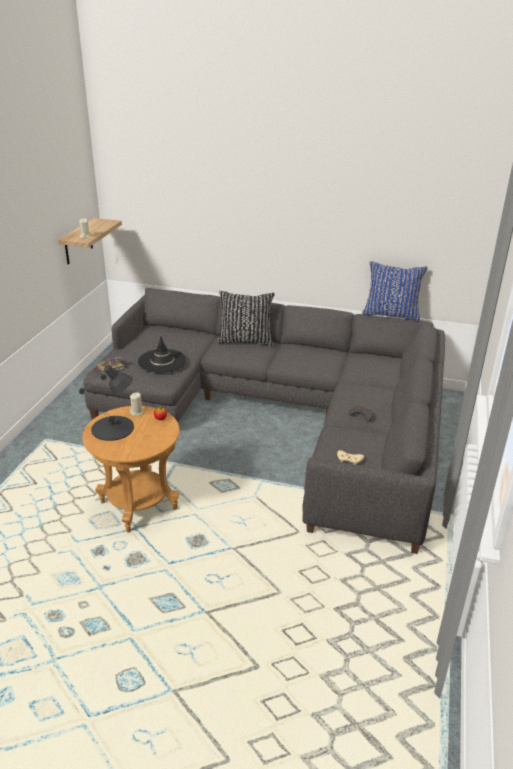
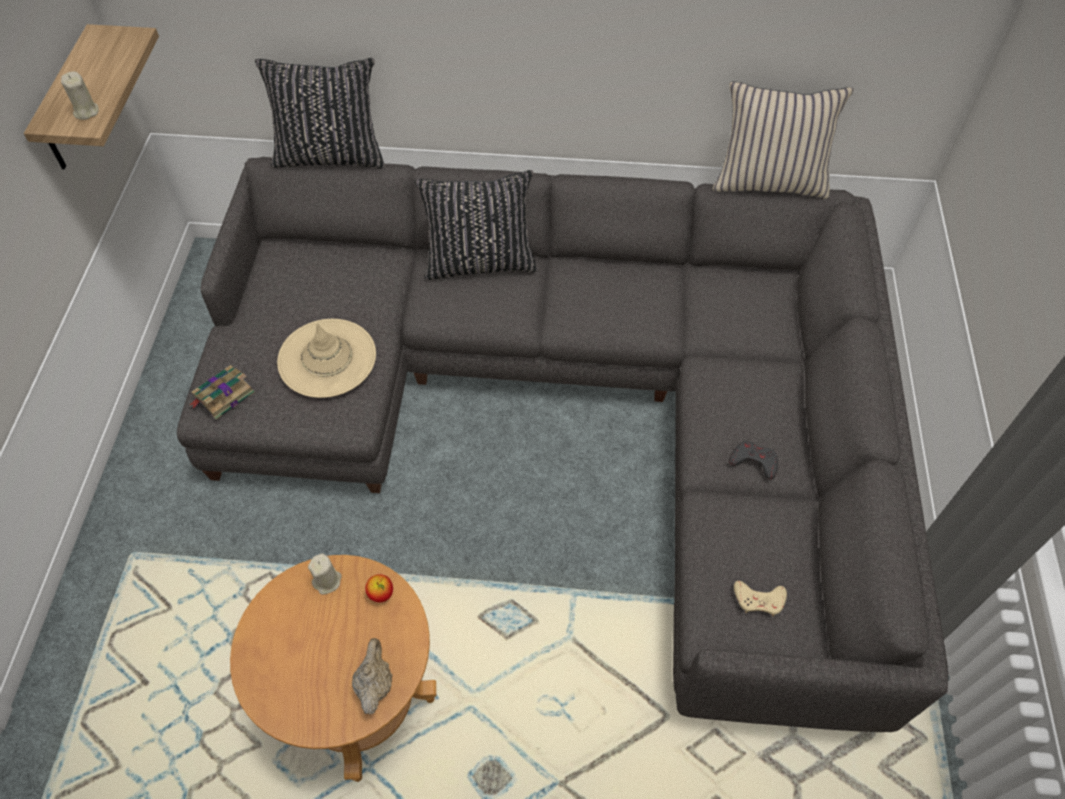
camera: 10 degrees left, 25 degrees up
(113, 428) = (291, 644): black table lamp -> none
(147, 444) = (374, 684): none -> beige teapot
(162, 361) = (327, 358): black hat -> beige hat
(184, 289) = (330, 155): none -> black pillow
(391, 314) = (769, 181): blue pillow -> beige pillow

